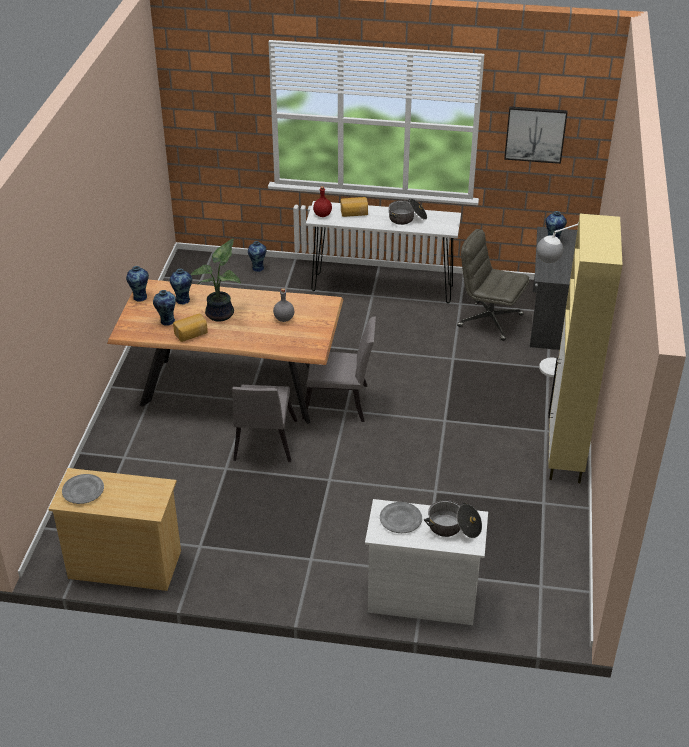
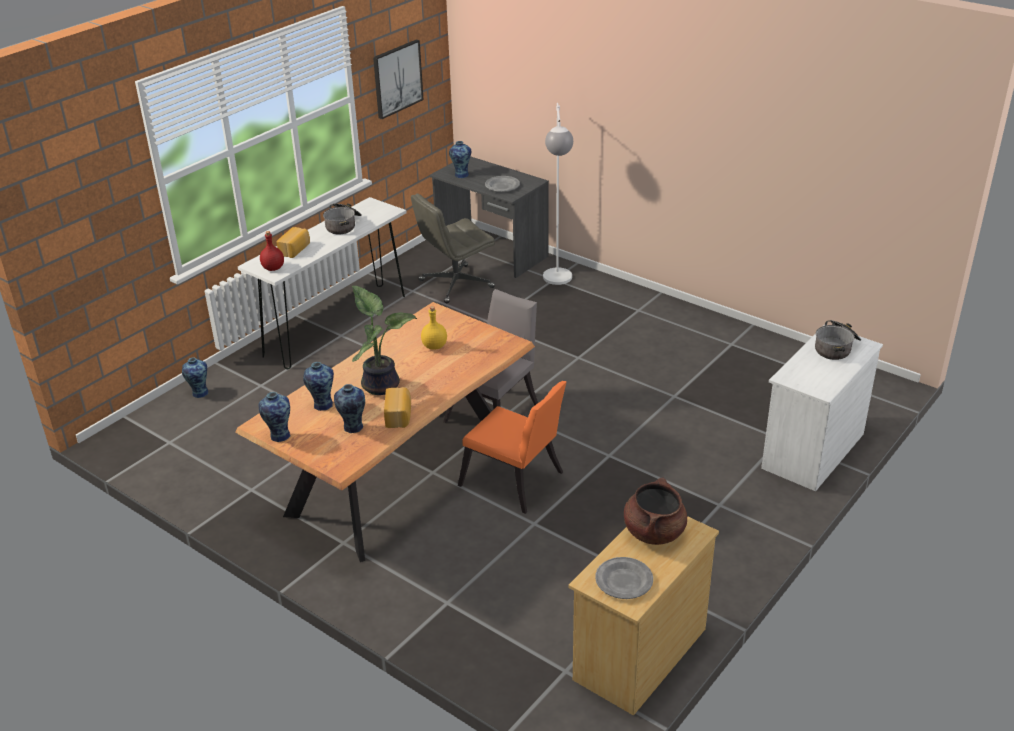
camera: 60 degrees left, 5 degrees down
(141, 490) = (654, 532): none -> brown cooking pot
(263, 443) = (515, 483): grey chair -> orange chair
(284, 319) = (435, 346): grey bottle -> yellow bottle
(401, 519) = (809, 372): grey plate -> grey plate (502, 186)
(564, 457) = (680, 313): beige cabinet -> none

